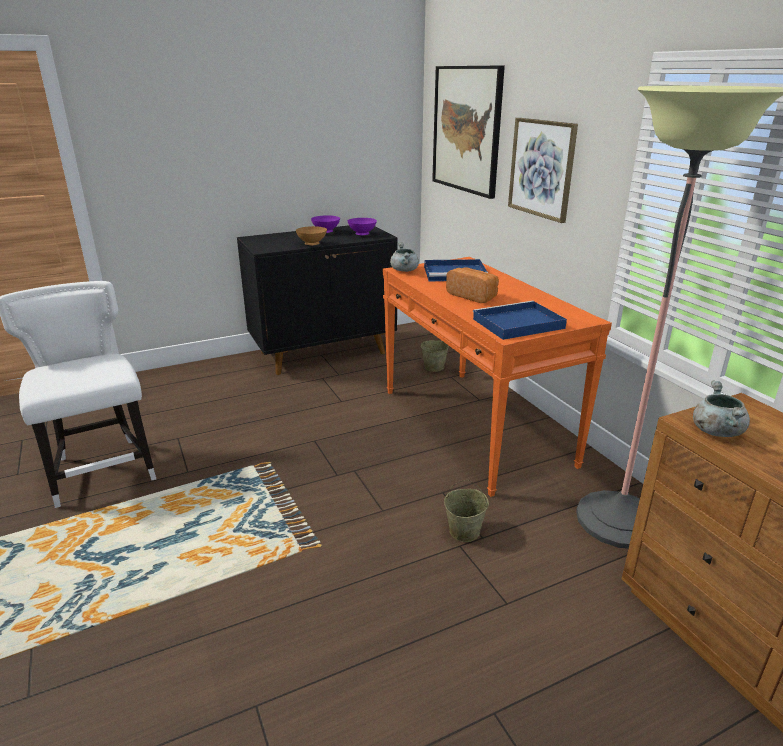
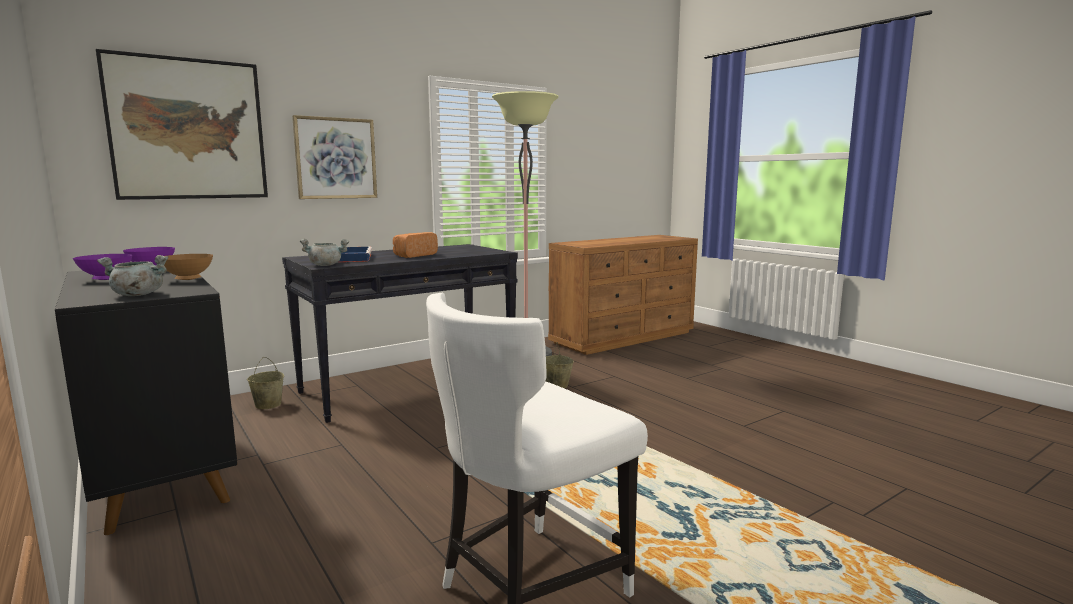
camera: 100 degrees left, 15 degrees down
(475, 426) = (409, 386): orange console table -> black console table
(517, 324) = (477, 251): blue tray -> none
(715, 430) = (591, 245): grey cooking pot -> grey cooking pot (136, 295)

